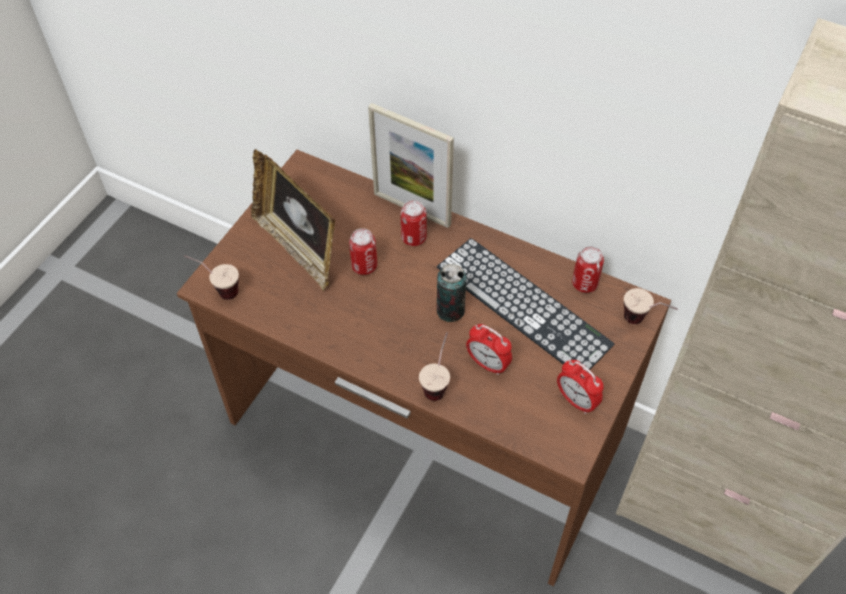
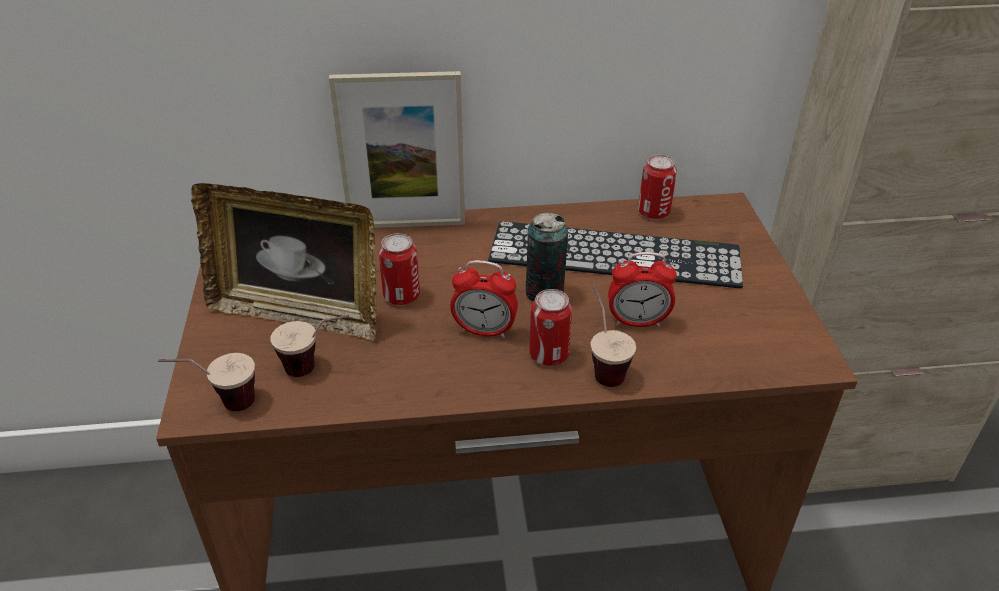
camera: 35 degrees left, 15 degrees down
(413, 238) = (435, 247): can -> can (549, 354)
(576, 401) = (761, 310): alarm clock -> alarm clock (484, 331)
(644, 322) = (742, 219): cup -> cup (317, 368)

